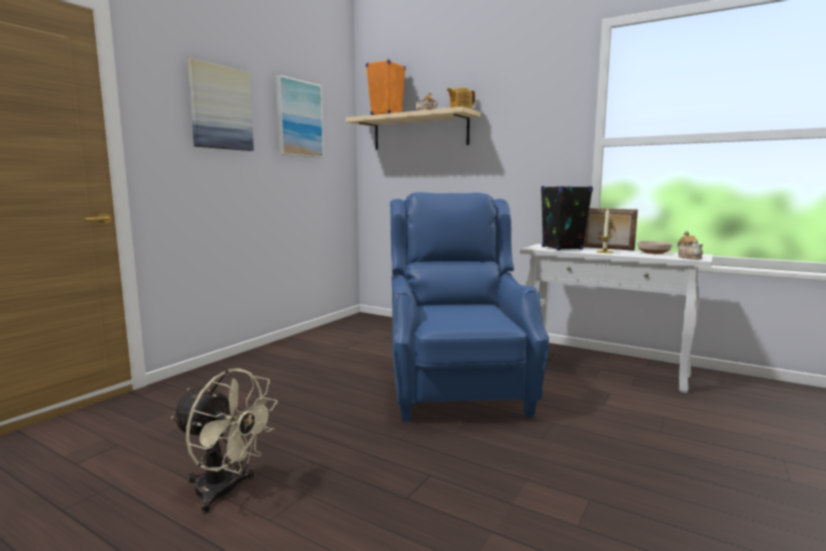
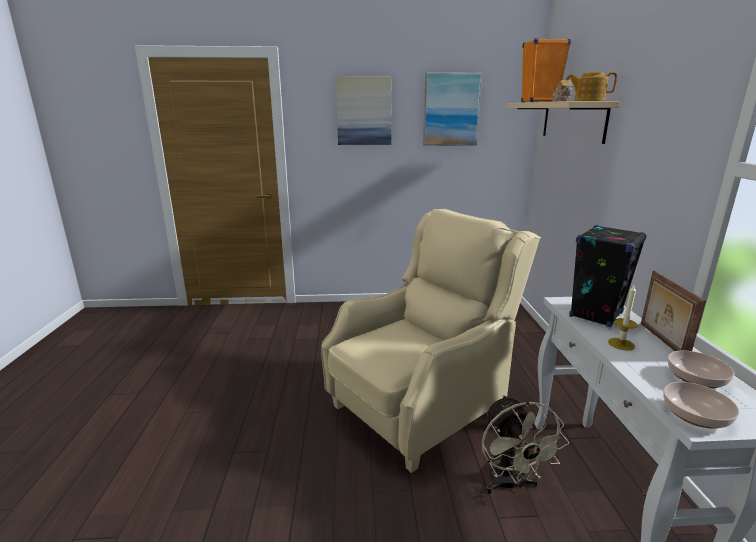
camera: 55 degrees right, 10 degrees up
(226, 492) = (203, 385): beige fan -> beige fan (510, 485)
(456, 388) = (420, 407): blue armchair -> beige armchair
(689, 257) = (696, 416): teapot -> bowl

